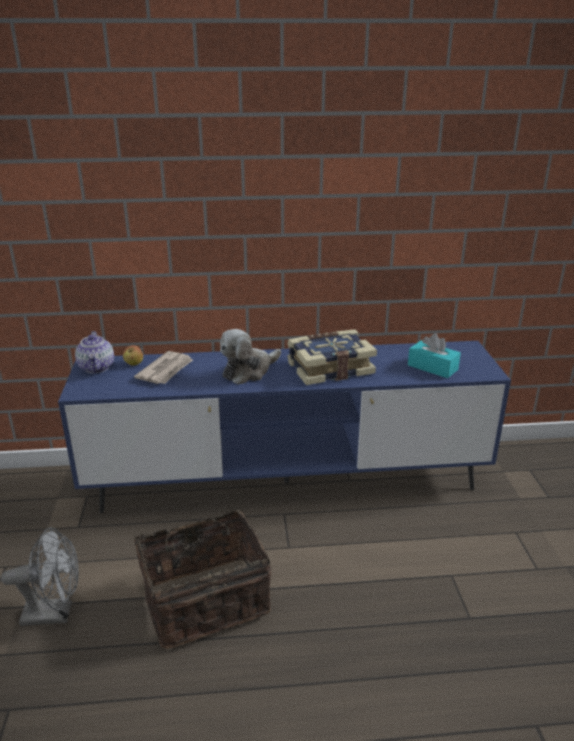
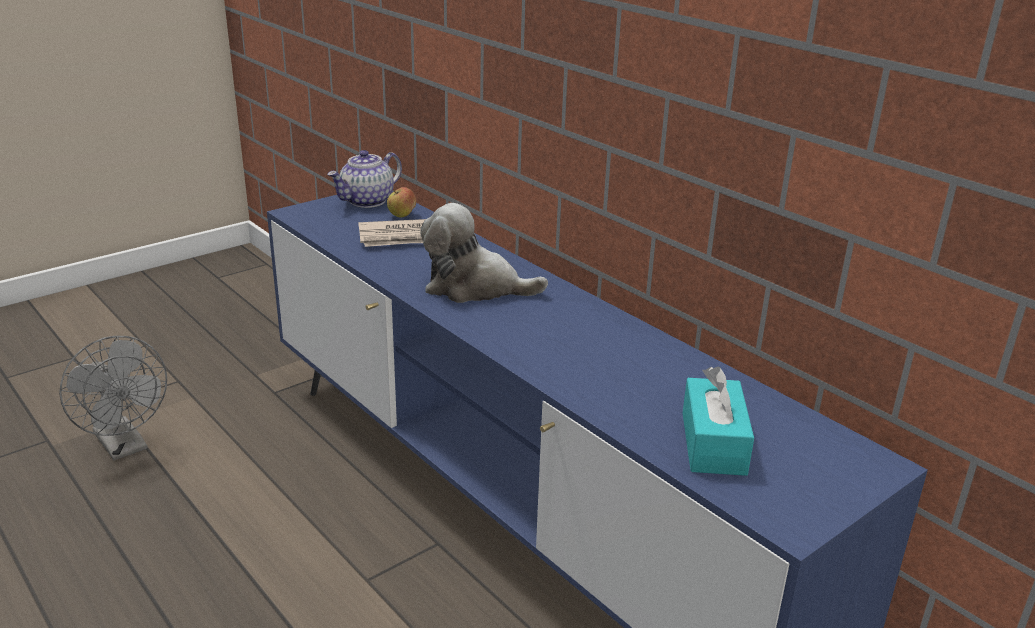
camera: 55 degrees right, 0 degrees up
(204, 599) = (210, 546): basket -> none
(329, 368) = (568, 344): book -> none

